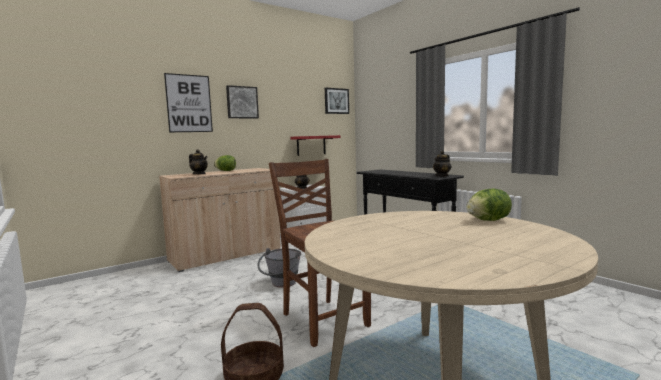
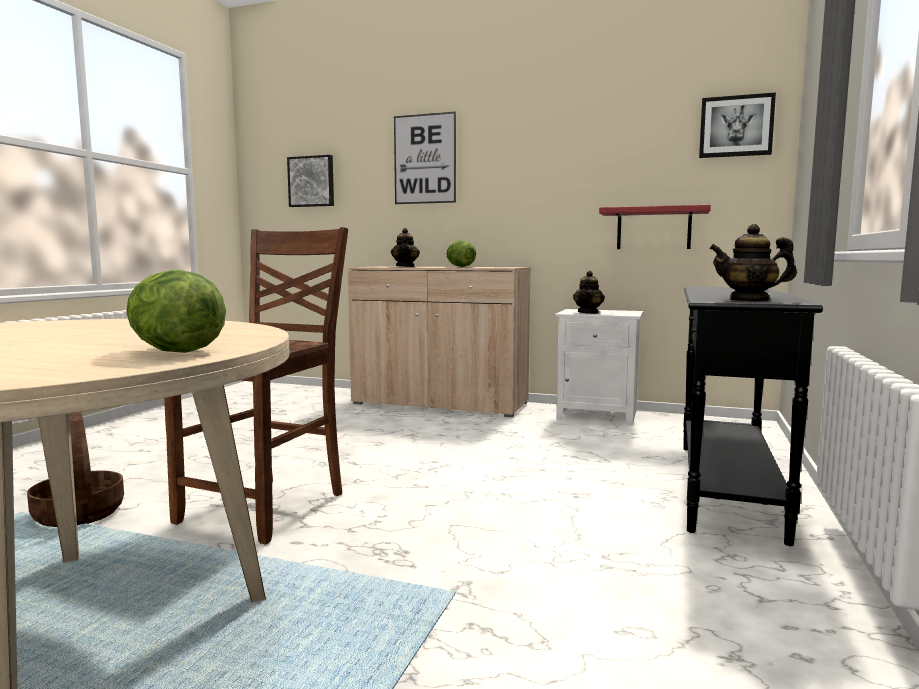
camera: 55 degrees right, 0 degrees up
(242, 102) = (509, 150): picture -> picture (312, 181)
(281, 285) = (372, 454): grey bucket -> none

